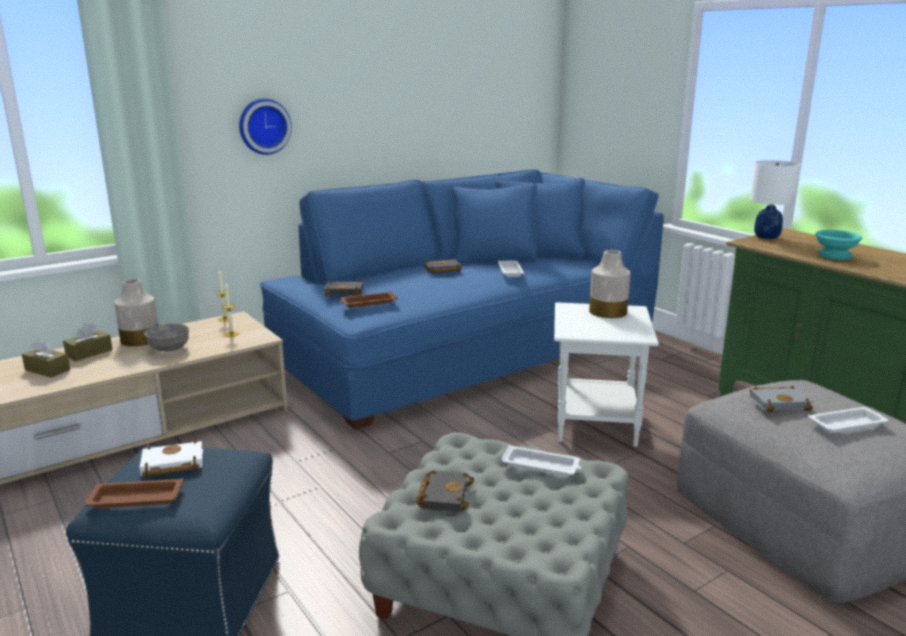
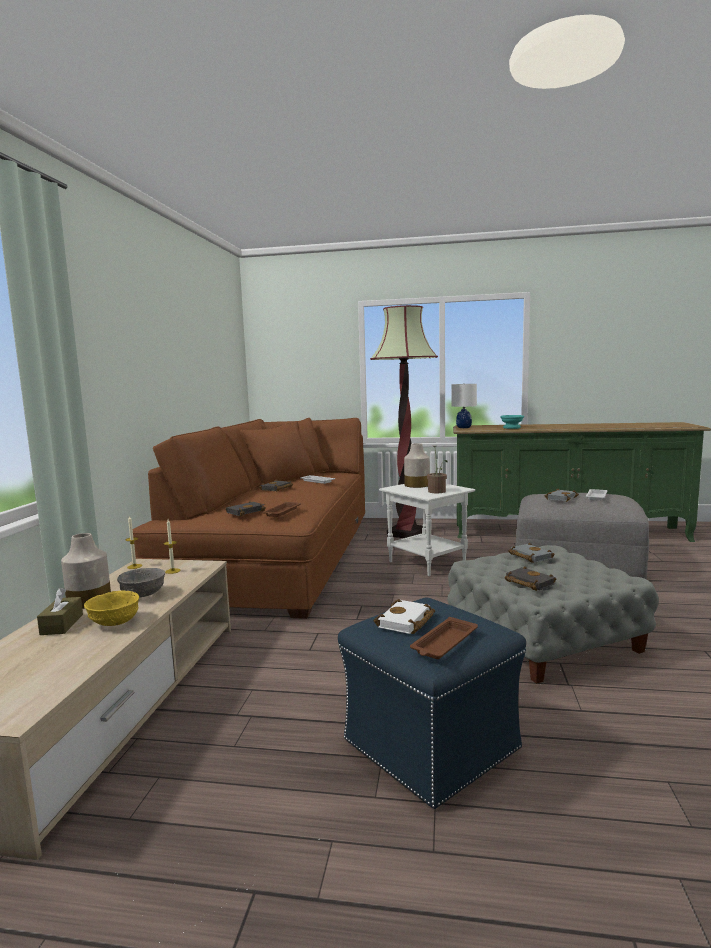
camera: 45 degrees left, 10 degrees down
(47, 370) = (52, 649): brown tissue box -> none
(107, 365) = (114, 622): none -> yellow bowl
(263, 126) = (115, 381): wall clock -> none
(467, 351) = (277, 557): blue sofa -> brown sofa
(542, 466) = (529, 556): white tray -> grey book
(601, 329) = (437, 491): none -> potted plant
(661, 374) = (406, 534): none -> floor lamp

